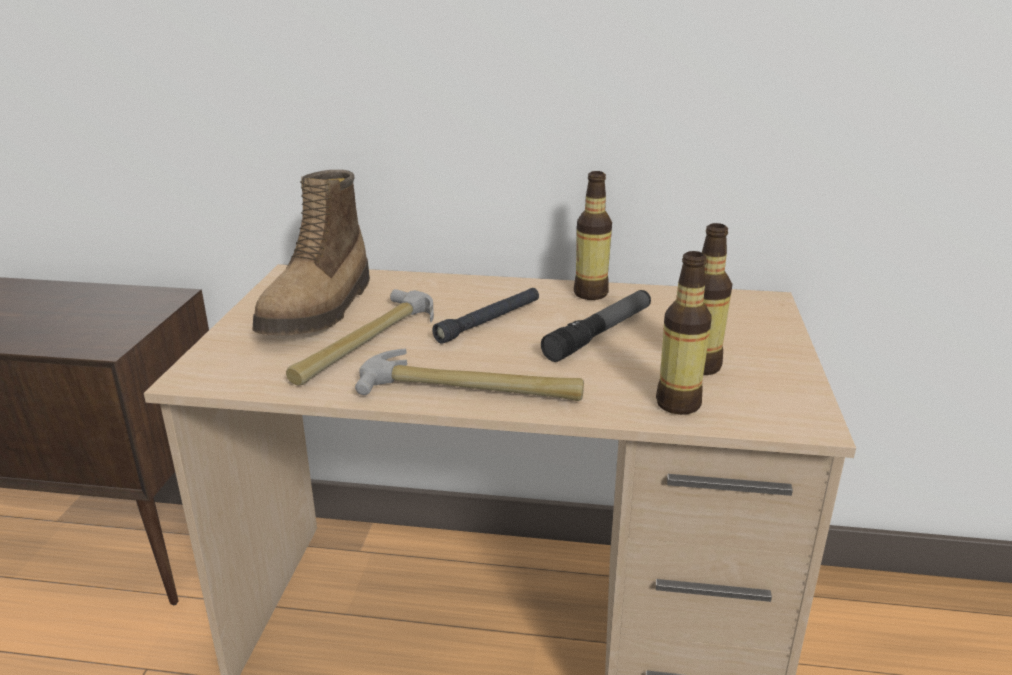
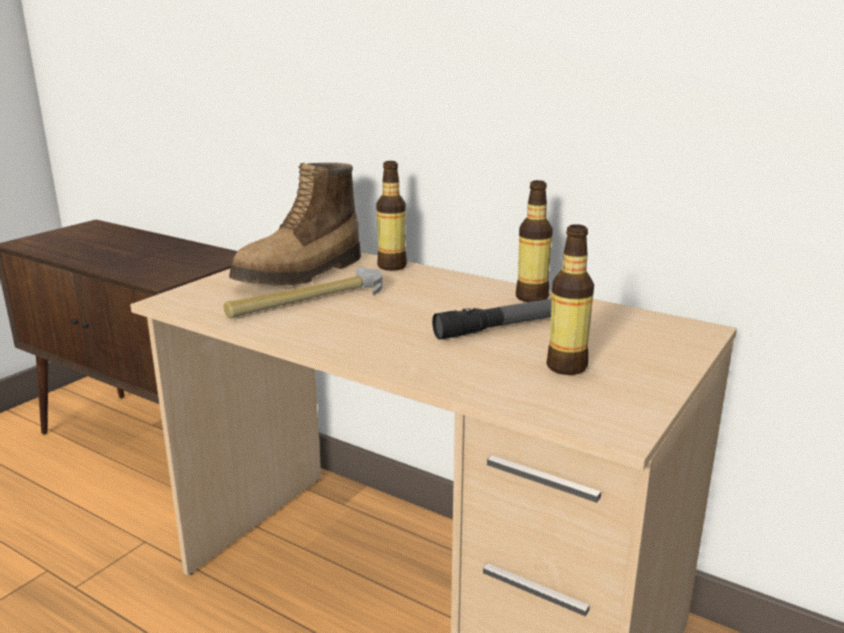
camera: 25 degrees right, 5 degrees down
(471, 389) = (349, 345): hammer -> none
(489, 321) = (420, 303): black flashlight -> none
(678, 404) = (510, 389): bottle -> bottle (392, 266)

